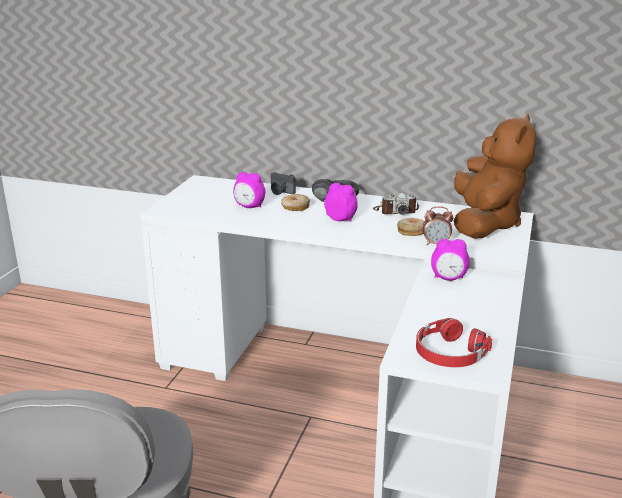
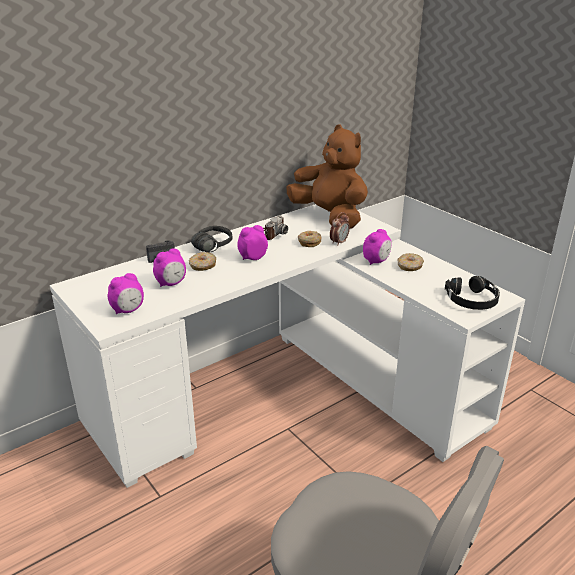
camera: 55 degrees left, 5 degrees up
(190, 208) = (128, 310): none -> alarm clock
(449, 353) = (472, 300): red headphones -> black headphones
(468, 298) = (409, 266): none -> donut

